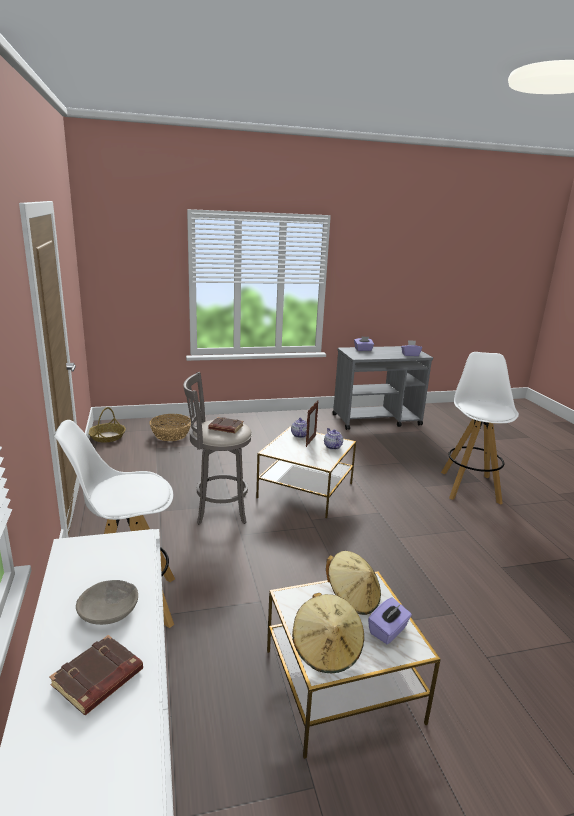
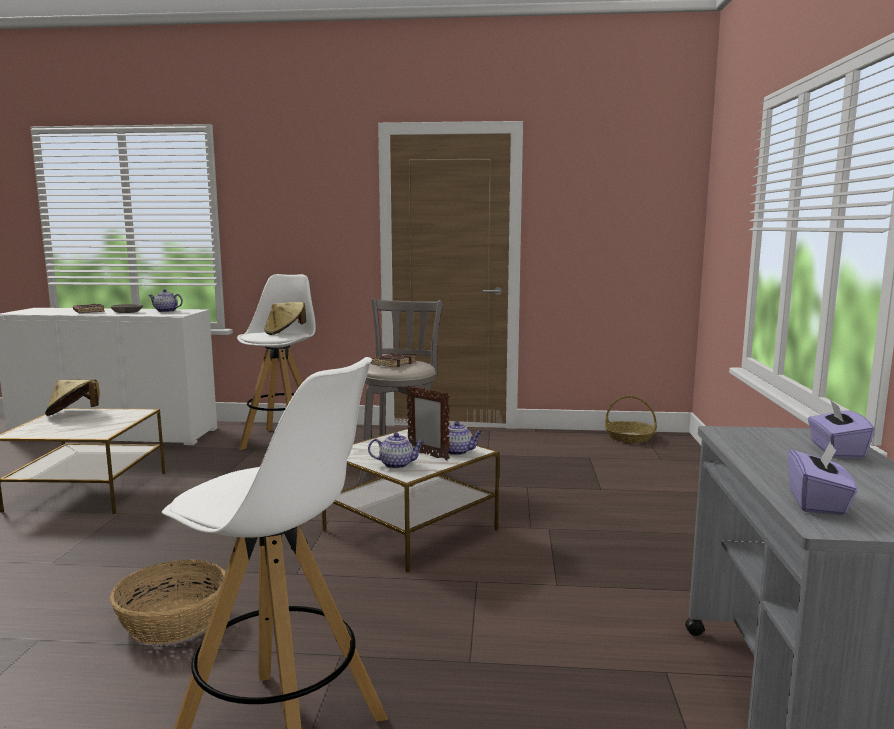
camera: 110 degrees right, 10 degrees down
(90, 570) = (165, 311): none -> teapot
(171, 435) = (639, 466): basket -> basket (173, 621)
(352, 598) = (99, 426): beige hat -> beige hat (285, 332)
(388, 631) = (46, 430): purple tissue box -> none

